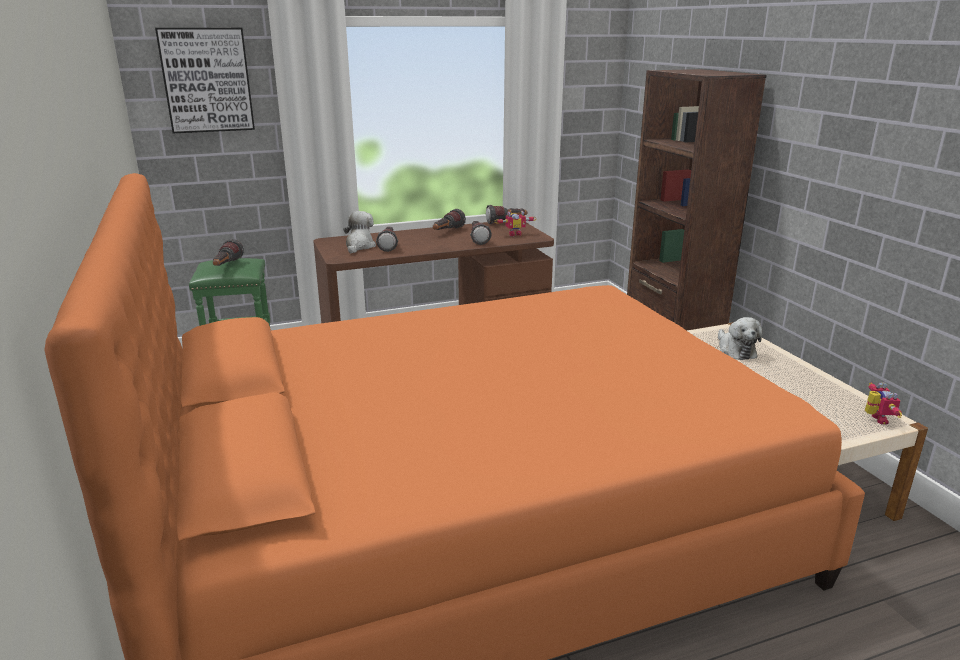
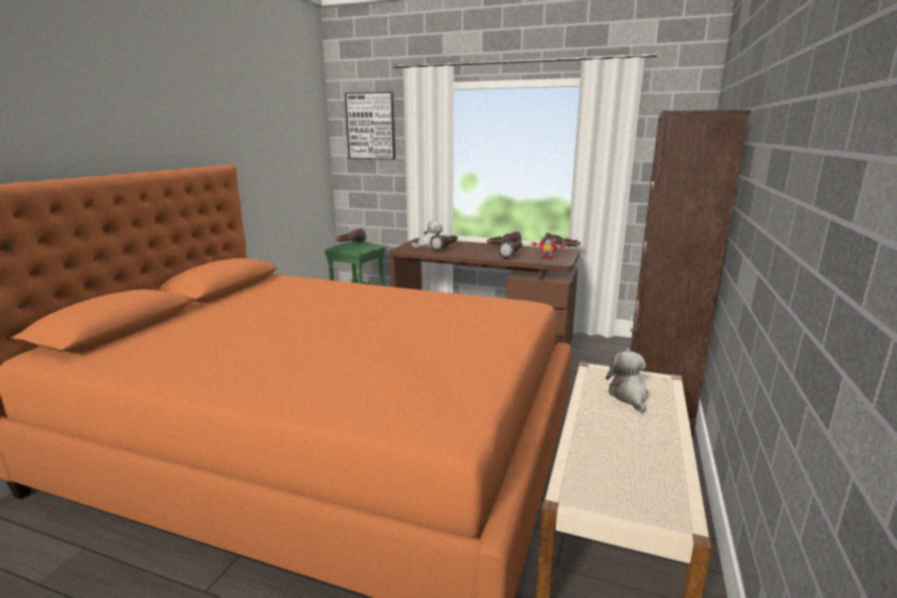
camera: 40 degrees right, 5 degrees down
(735, 350) = (629, 396): plush toy -> plush toy turned 150 degrees clockwise
(875, 419) = (656, 508): toy robot -> none

